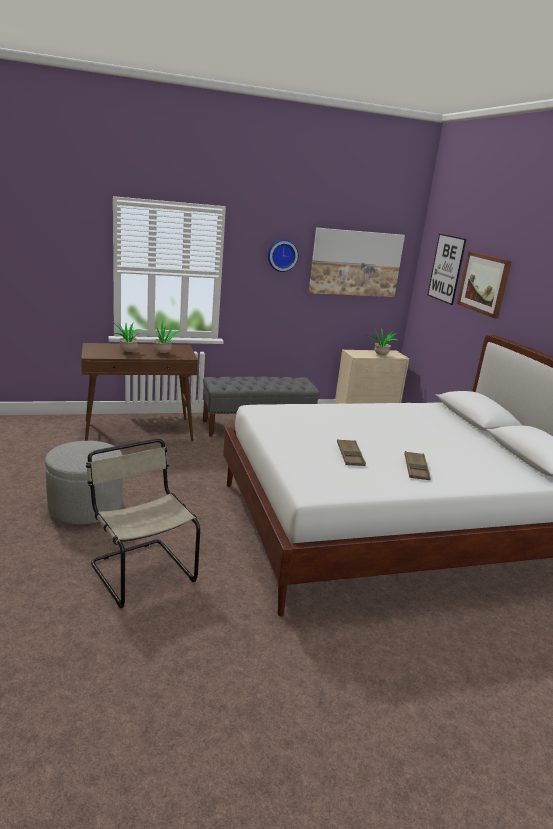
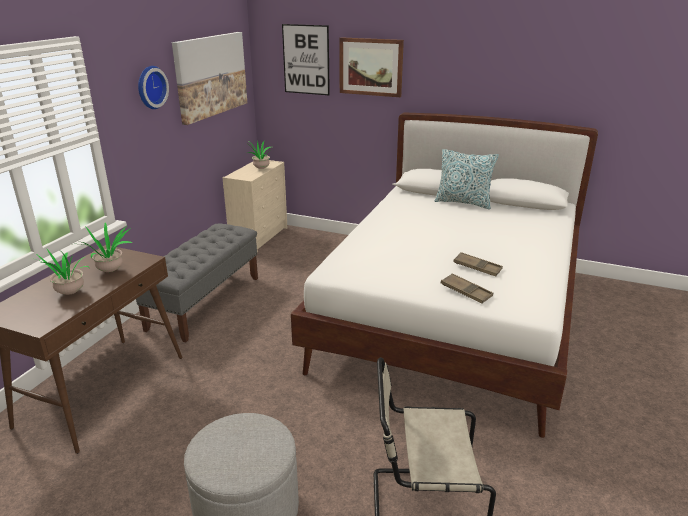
camera: 50 degrees left, 5 degrees up
(416, 469) = (519, 250): brown tray -> brown tray (466, 292)
(472, 432) = (463, 202): none -> pillow

